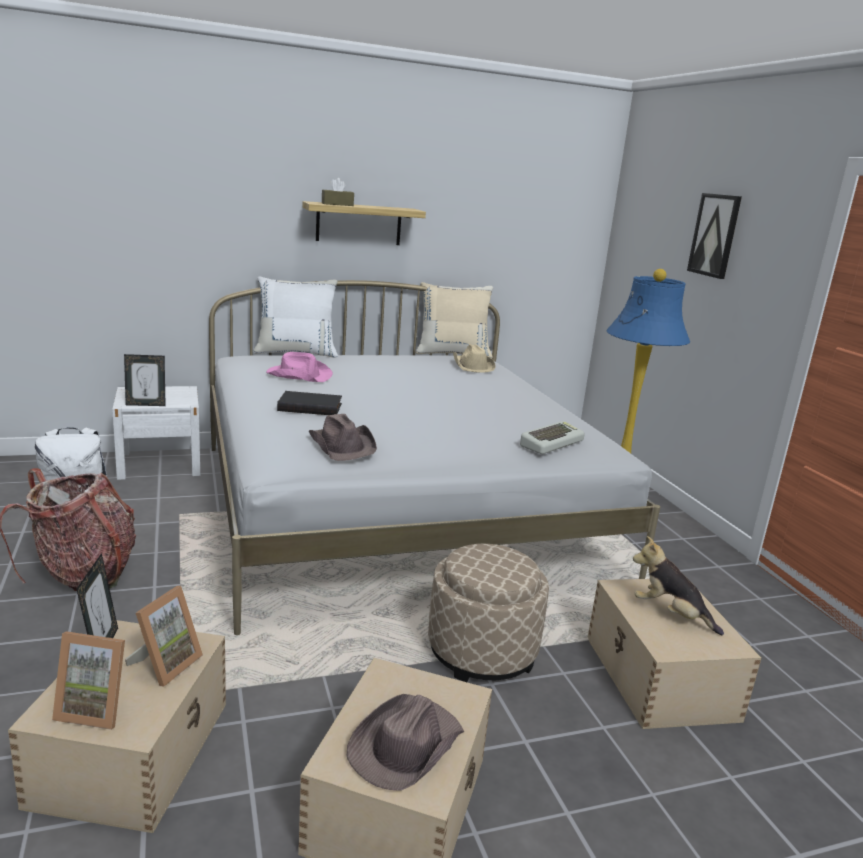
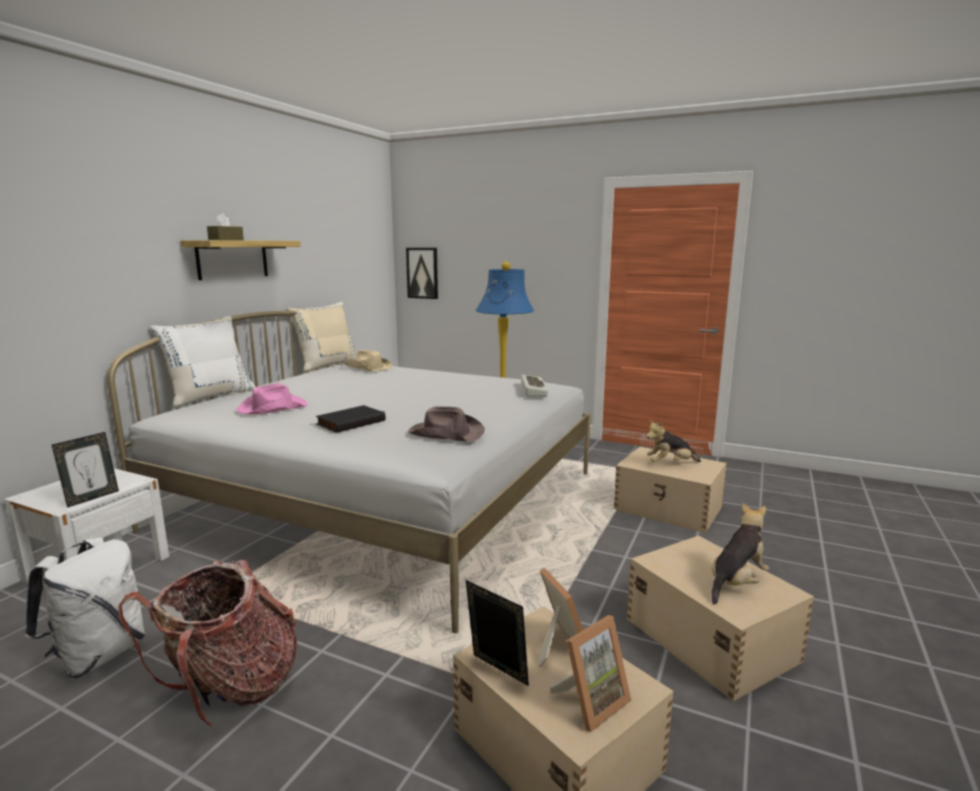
camera: 45 degrees left, 5 degrees down
(405, 746) = (736, 582): brown hat -> plush toy
(482, 651) = (590, 545): beige ottoman -> none
(715, 235) = (506, 238): picture -> picture (422, 273)

